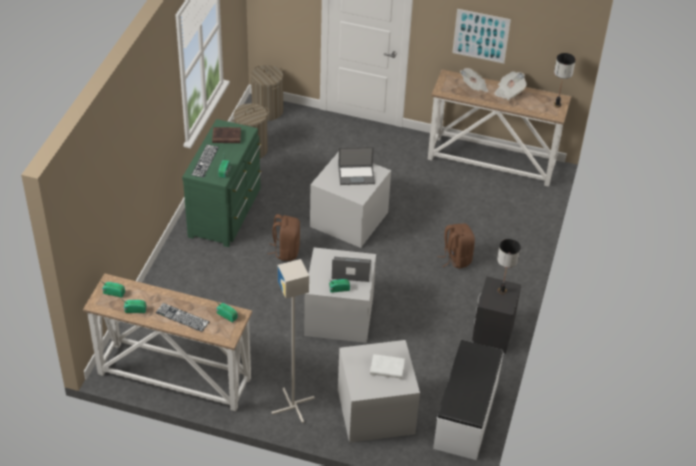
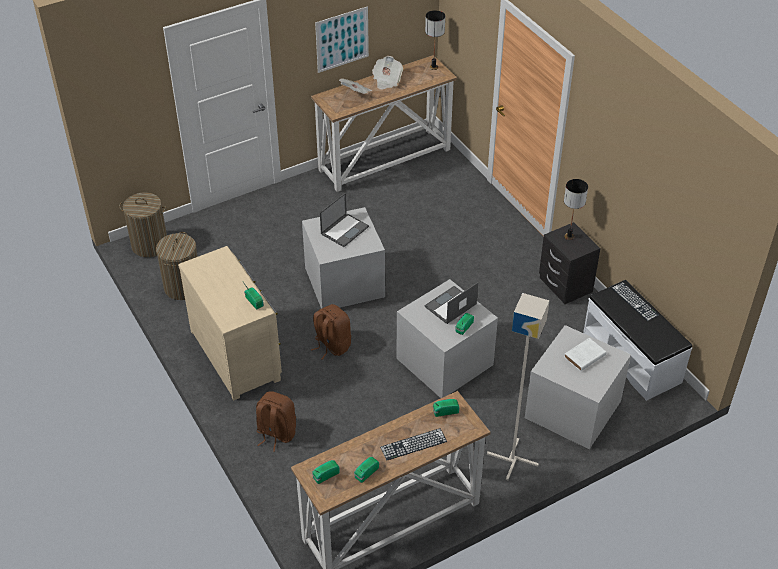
camera: 45 degrees left, 0 degrees up
(205, 161) = (223, 305): keyboard -> keyboard (634, 301)
(225, 137) = (210, 272): brown book -> none
(226, 212) = (237, 353): green dresser -> beige dresser
(456, 258) = (463, 250): brown backpack -> brown backpack (276, 433)

